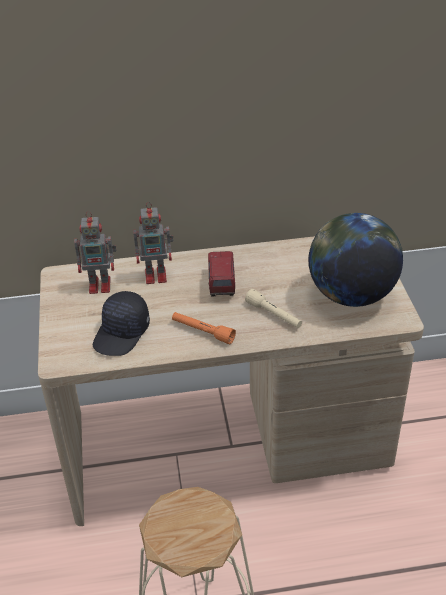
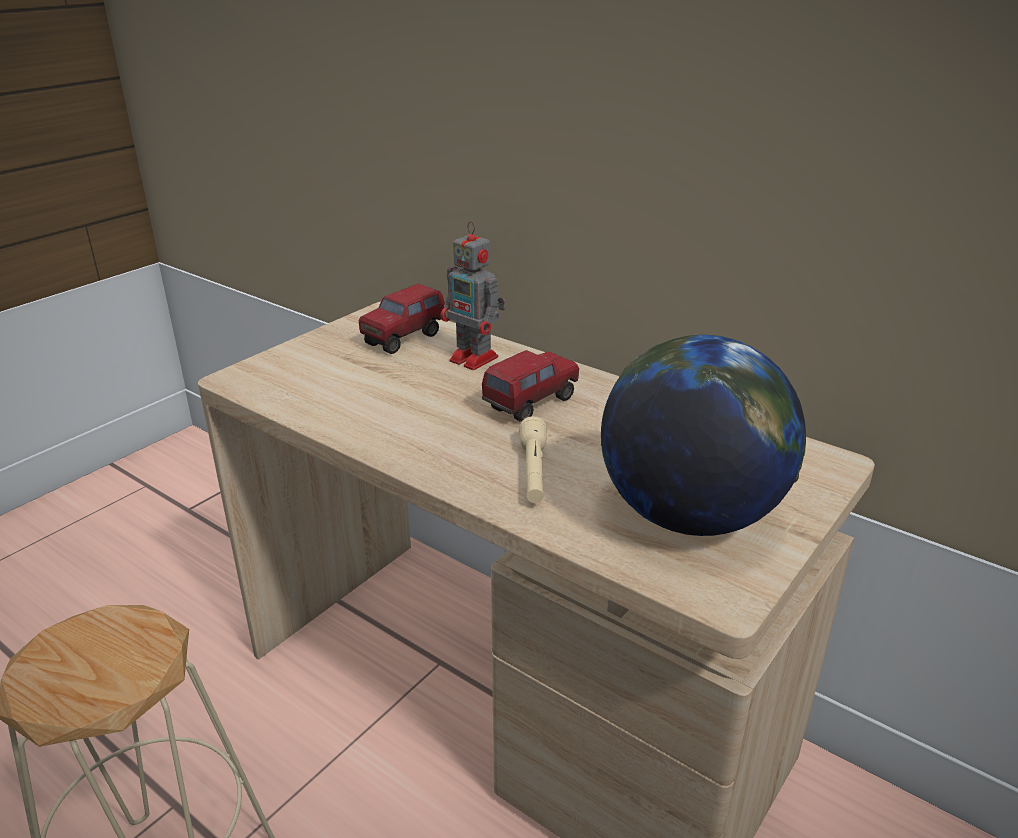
camera: 45 degrees right, 10 degrees down
(101, 285) = (404, 339): toy robot -> toy truck
(122, 333) = (337, 389): black cap -> none
(202, 332) = (416, 437): orange flashlight -> none

